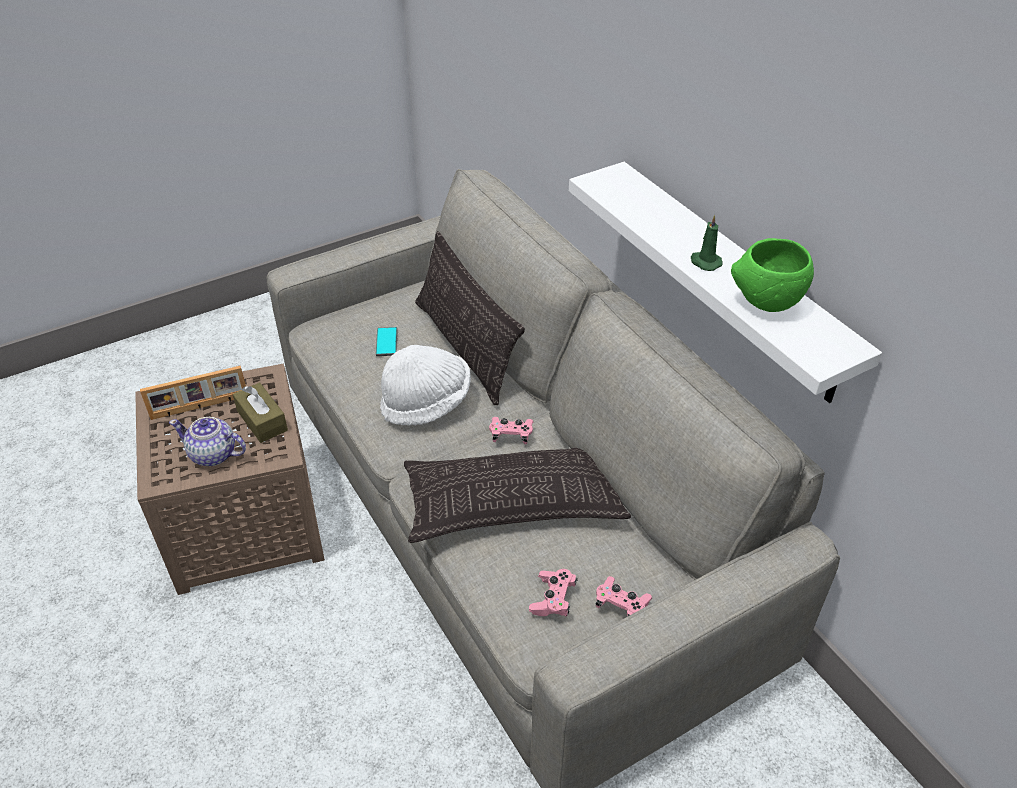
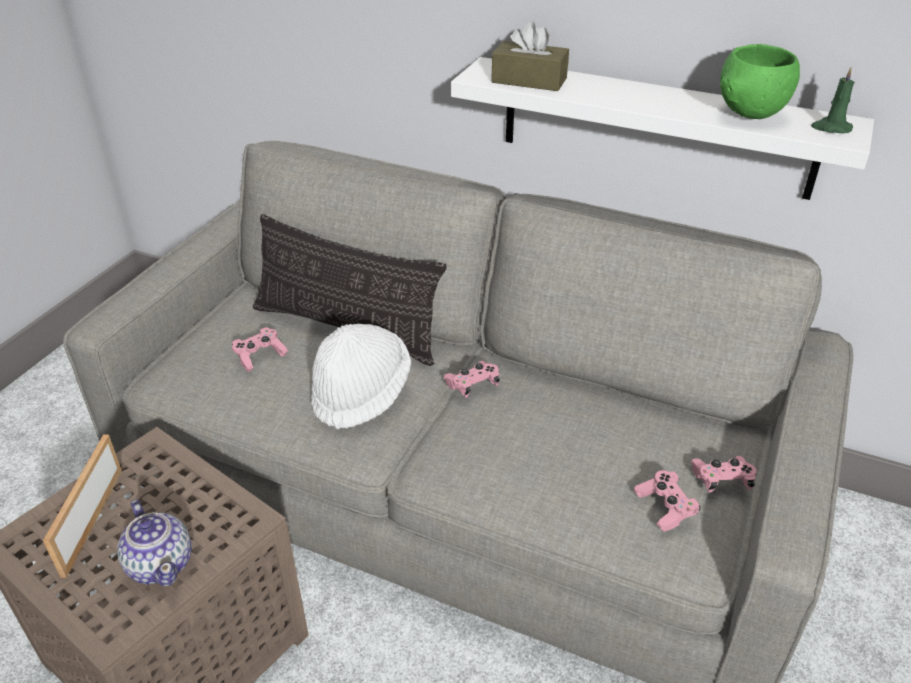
camera: 35 degrees left, 5 degrees down
(200, 407) = (91, 520): picture frame -> picture frame turned 150 degrees clockwise
(213, 455) = (161, 563): teapot -> teapot turned 105 degrees counterclockwise
(262, 420) = (189, 496): brown tissue box -> brown tissue box (529, 80)
(386, 342) = (260, 356): phone -> pink game controller
(513, 501) = (539, 441): pillow -> none
(704, 262) = (659, 104): green candle -> green candle (830, 128)

